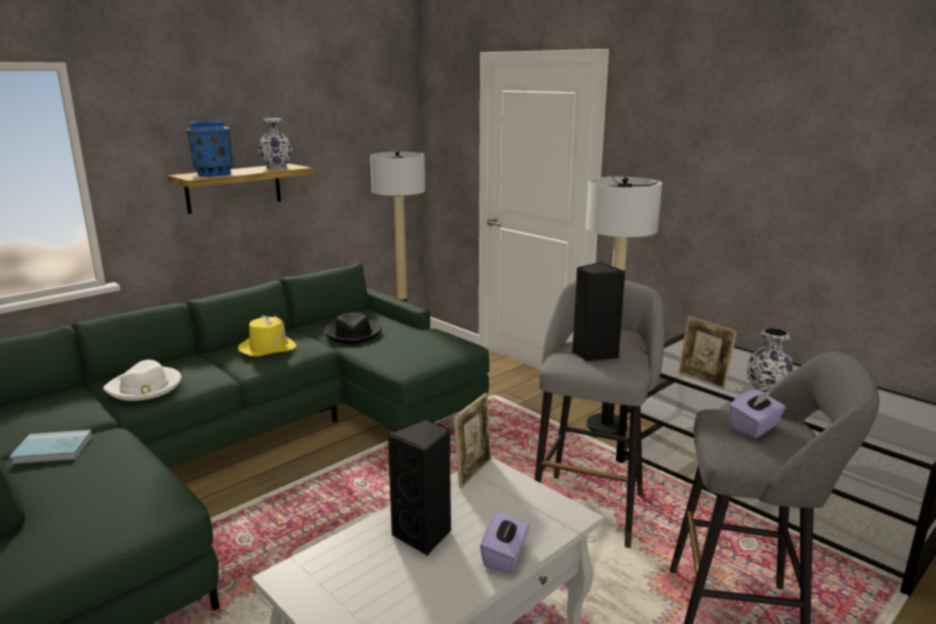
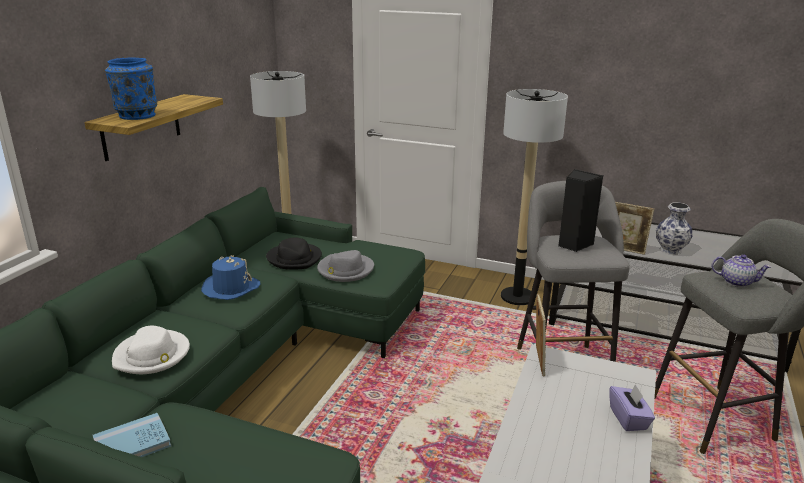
camera: 25 degrees left, 5 degrees up
(267, 348) = (230, 288): yellow hat -> blue hat
(276, 168) = (187, 102): vase -> none
(387, 351) = (345, 270): none -> grey hat
(424, 535) = (559, 421): black speaker -> none
(754, 428) = (737, 282): purple tissue box -> teapot

